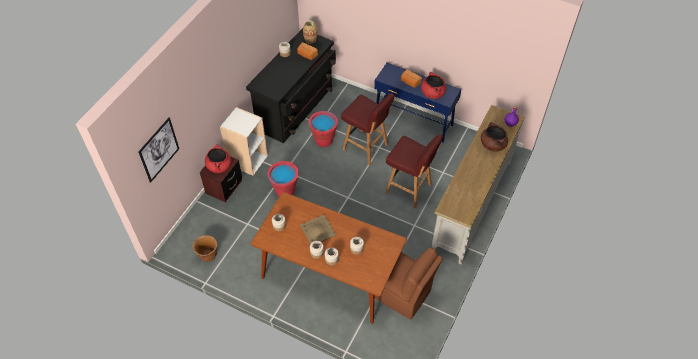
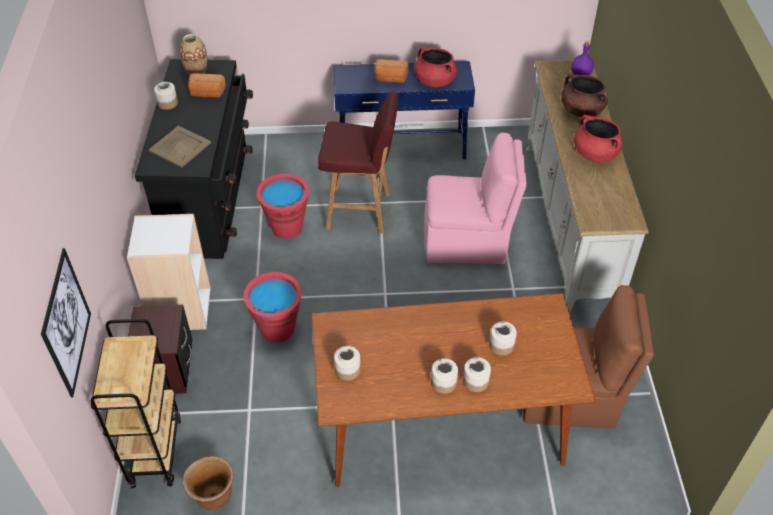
camera: 30 degrees left, 5 degrees down
(196, 223) = (155, 452): none -> brown cart
(219, 166) = (155, 329): red cooking pot -> red cooking pot (594, 153)
(317, 230) = (417, 346): beige tray -> beige tray (179, 147)
(409, 189) = (467, 242): red stool -> pink chair

